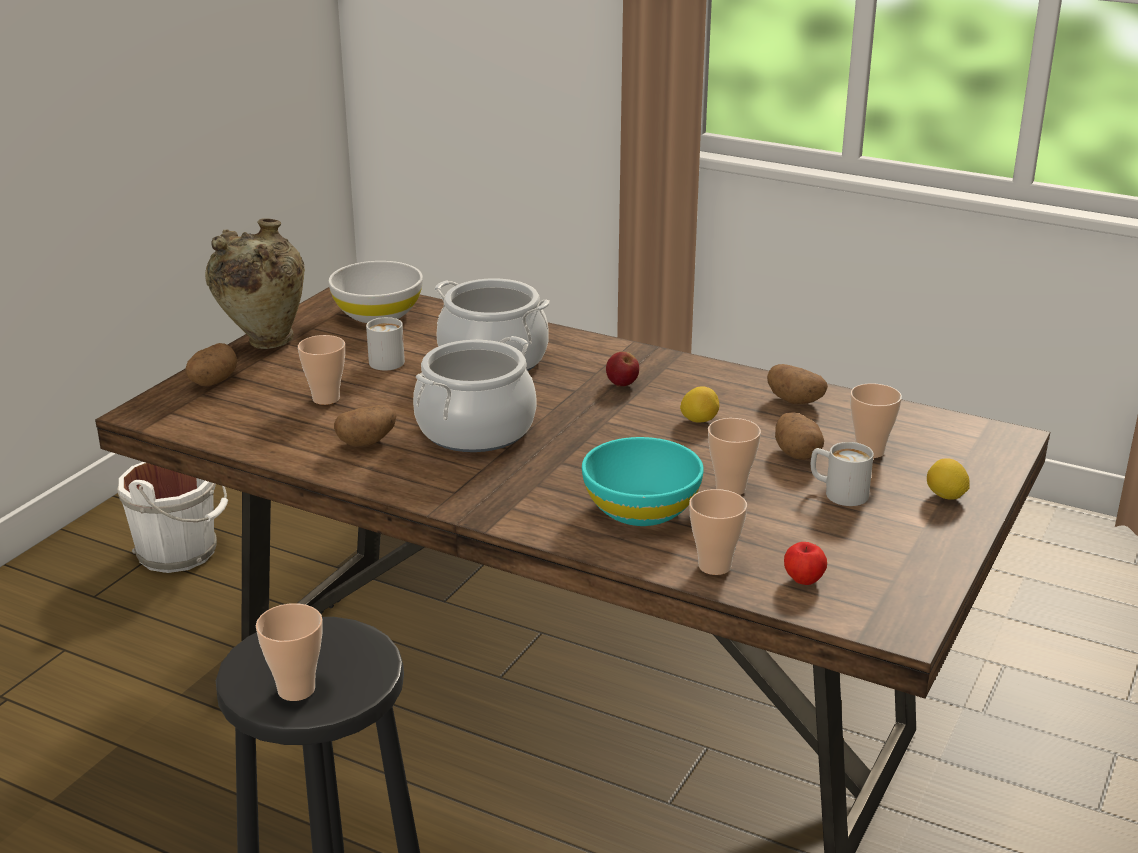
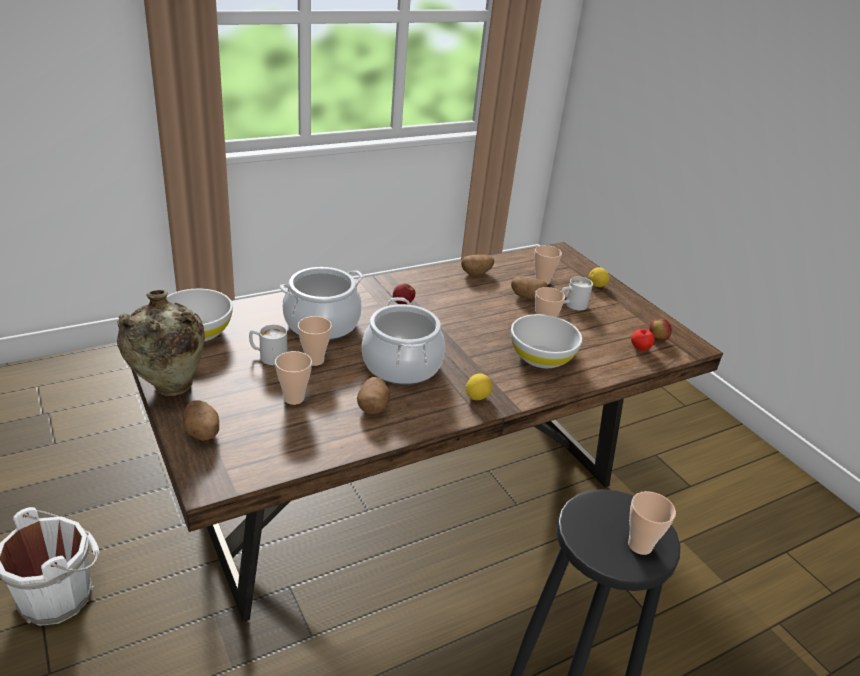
camera: 60 degrees left, 5 degrees up
(642, 509) = (541, 357): turquoise bowl -> white bowl
(699, 420) = (467, 303): lemon -> lemon (477, 397)
(714, 566) = (611, 363): cup -> cup (314, 360)
(864, 588) = (657, 338): none -> apple

